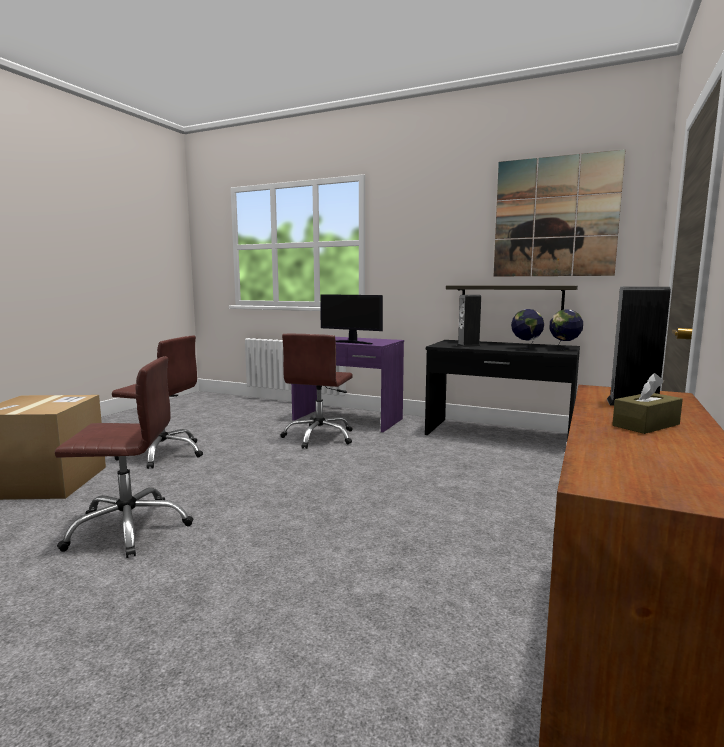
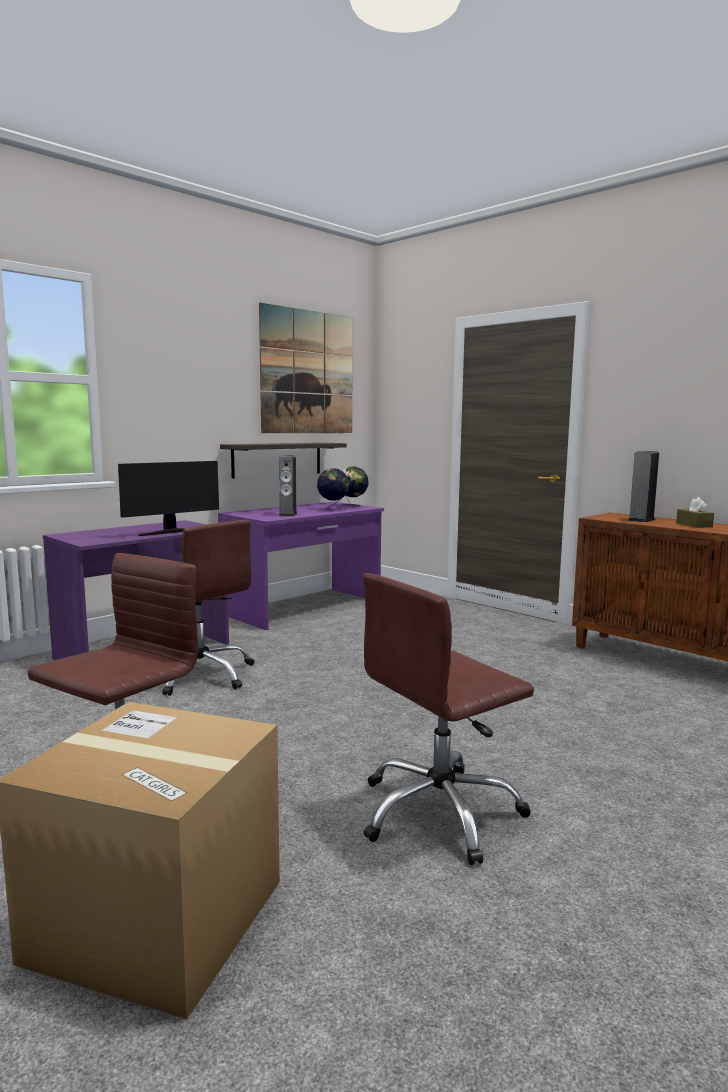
camera: 70 degrees left, 0 degrees up
(129, 528) = (440, 812): brown office chair -> brown office chair turned 135 degrees counterclockwise
(498, 435) = (304, 607): black desk -> purple desk

